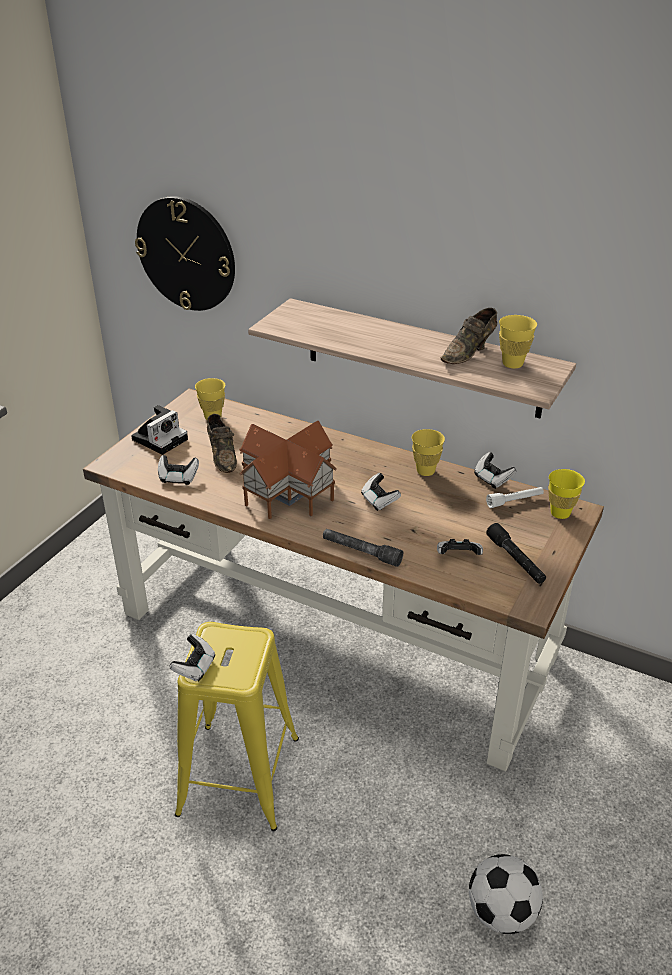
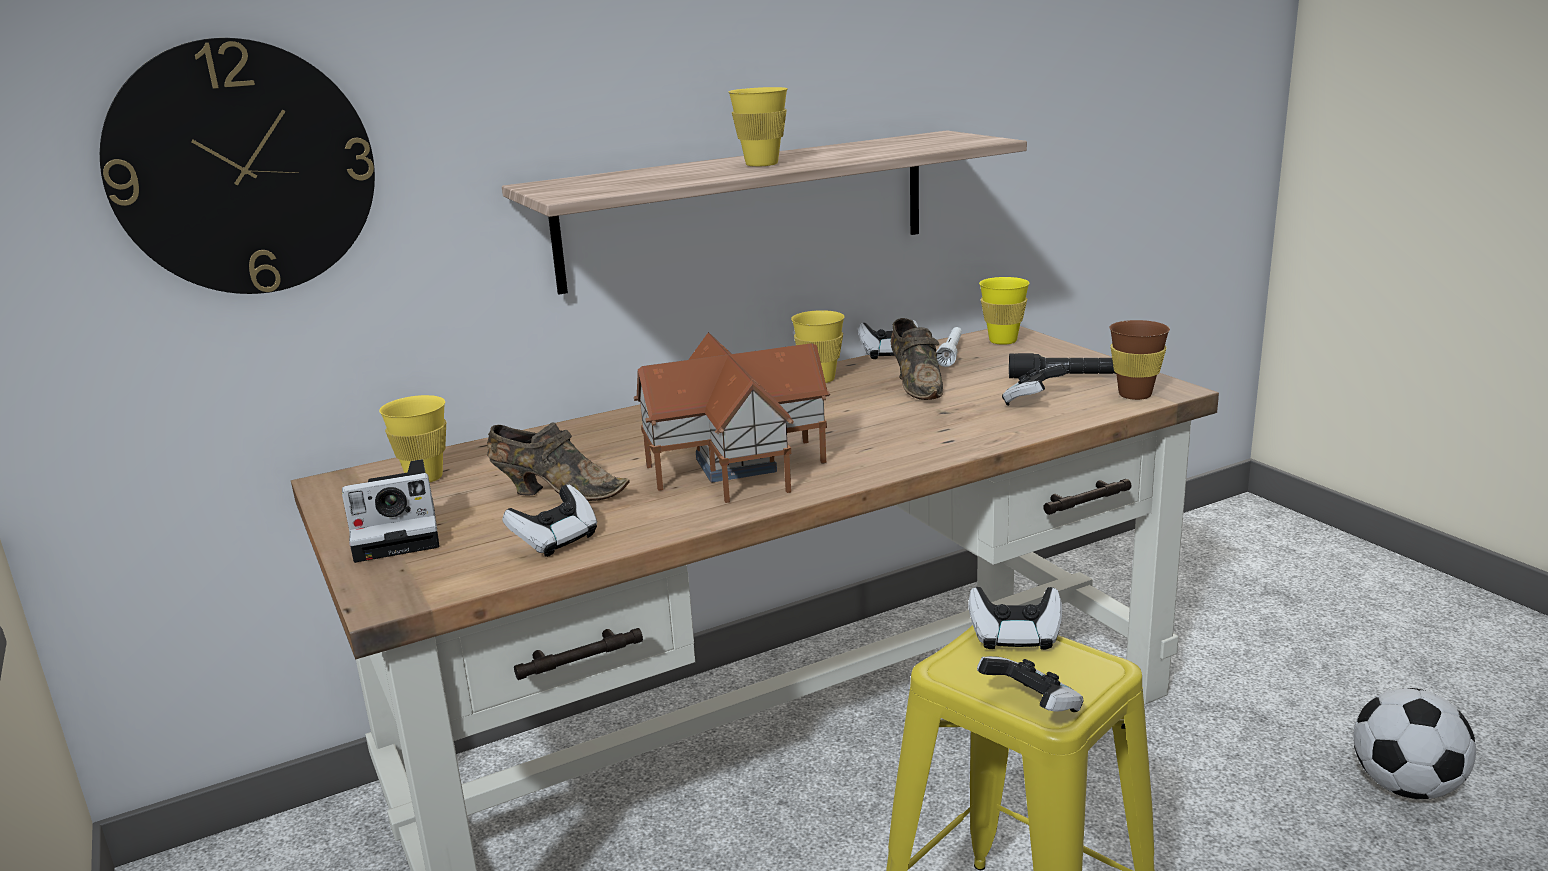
camera: 55 degrees left, 15 degrees down
(161, 438) = (400, 532): camera -> camera turned 90 degrees clockwise
(361, 552) = (956, 450): grey flashlight -> none
(379, 501) = (849, 416): game controller -> game controller (1015, 637)
(469, 353) = (850, 148): brown shoe -> brown shoe (916, 385)
(506, 593) = (1135, 395): none -> brown cup
(512, 364) = (910, 141): yellow cup -> yellow cup (762, 164)

